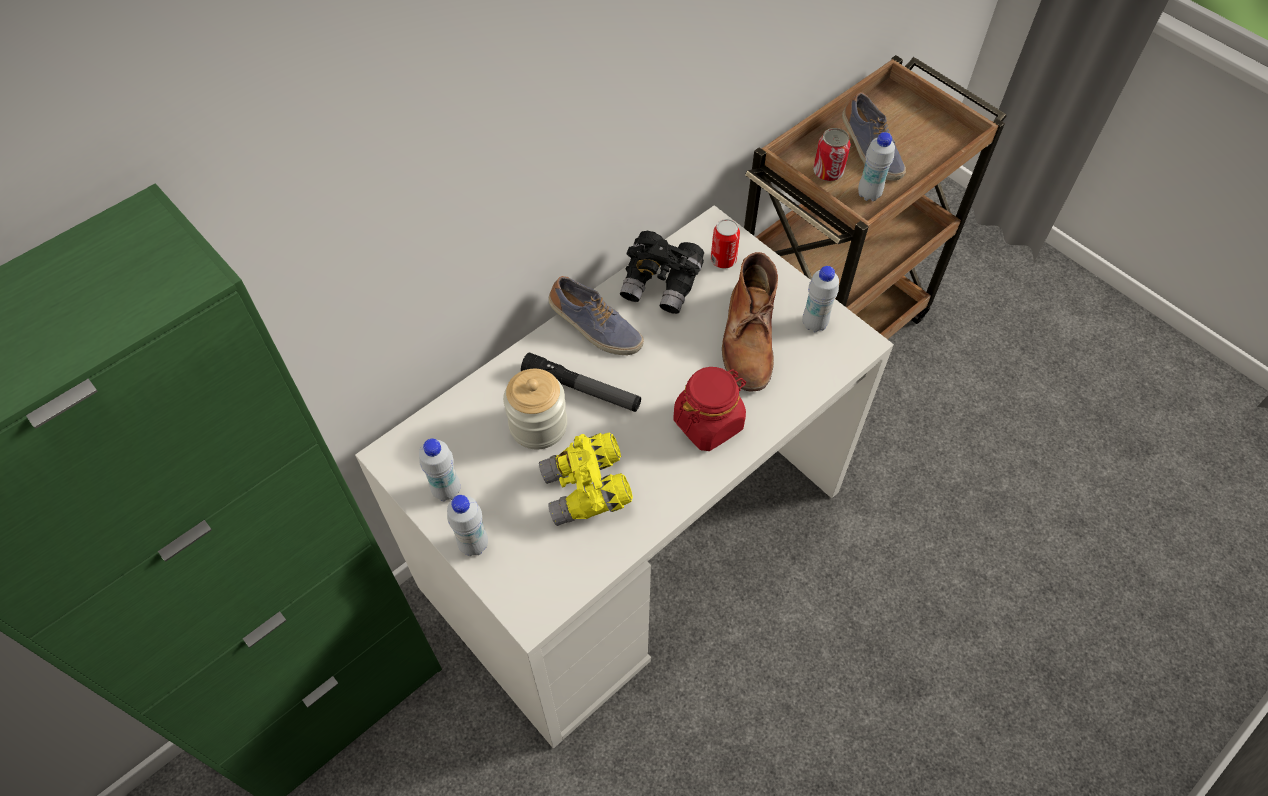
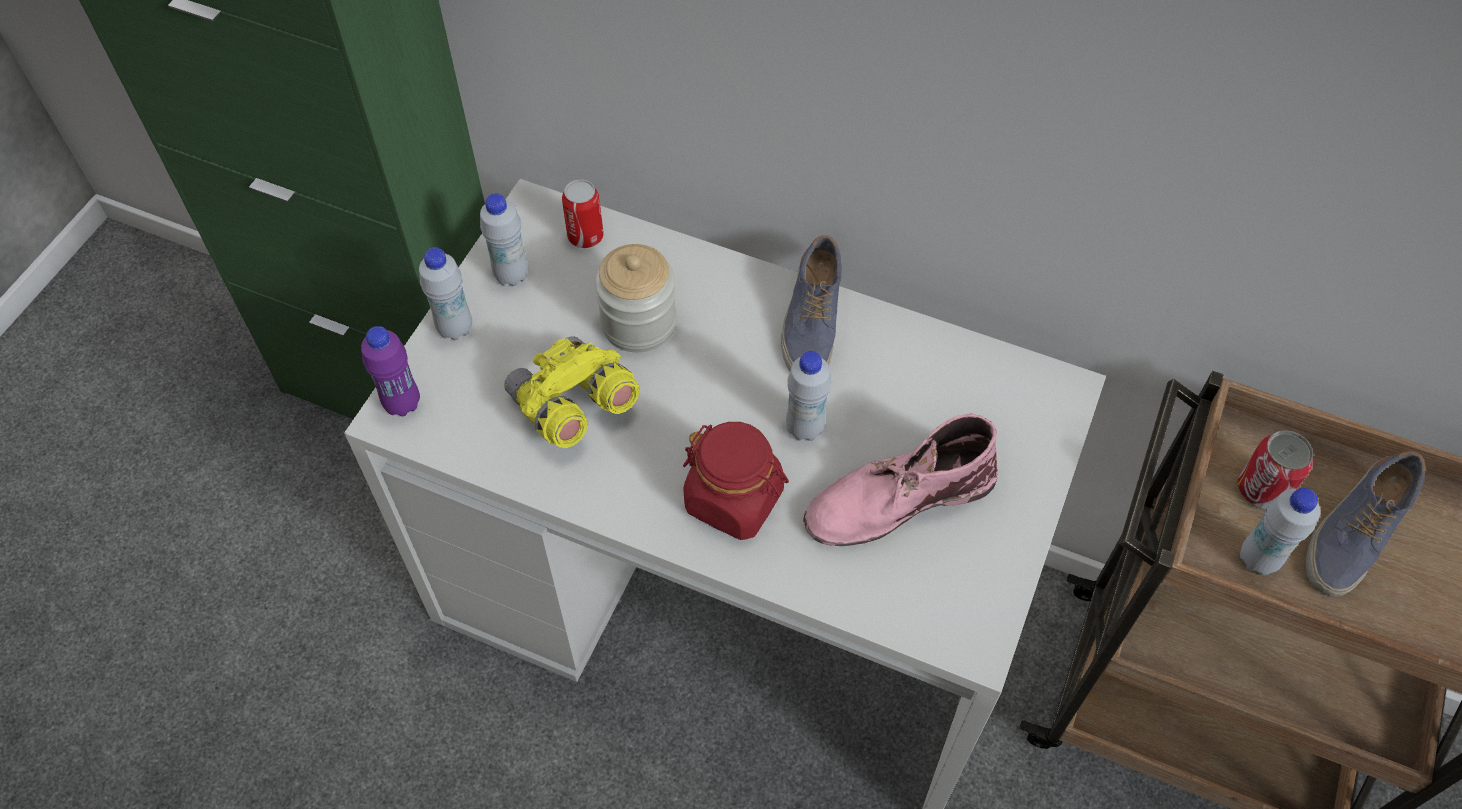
camera: 65 degrees right, 0 degrees up
(523, 603) = (402, 404): none -> purple bottle
(581, 389) = (712, 345): flashlight -> none
(661, 284) = (925, 366): black binoculars -> none
(723, 260) = (1013, 421): can -> can (585, 236)
(749, 338) = (897, 499): brown boot -> pink boot
(814, 324) = (972, 572): white bottle -> white bottle (804, 428)

